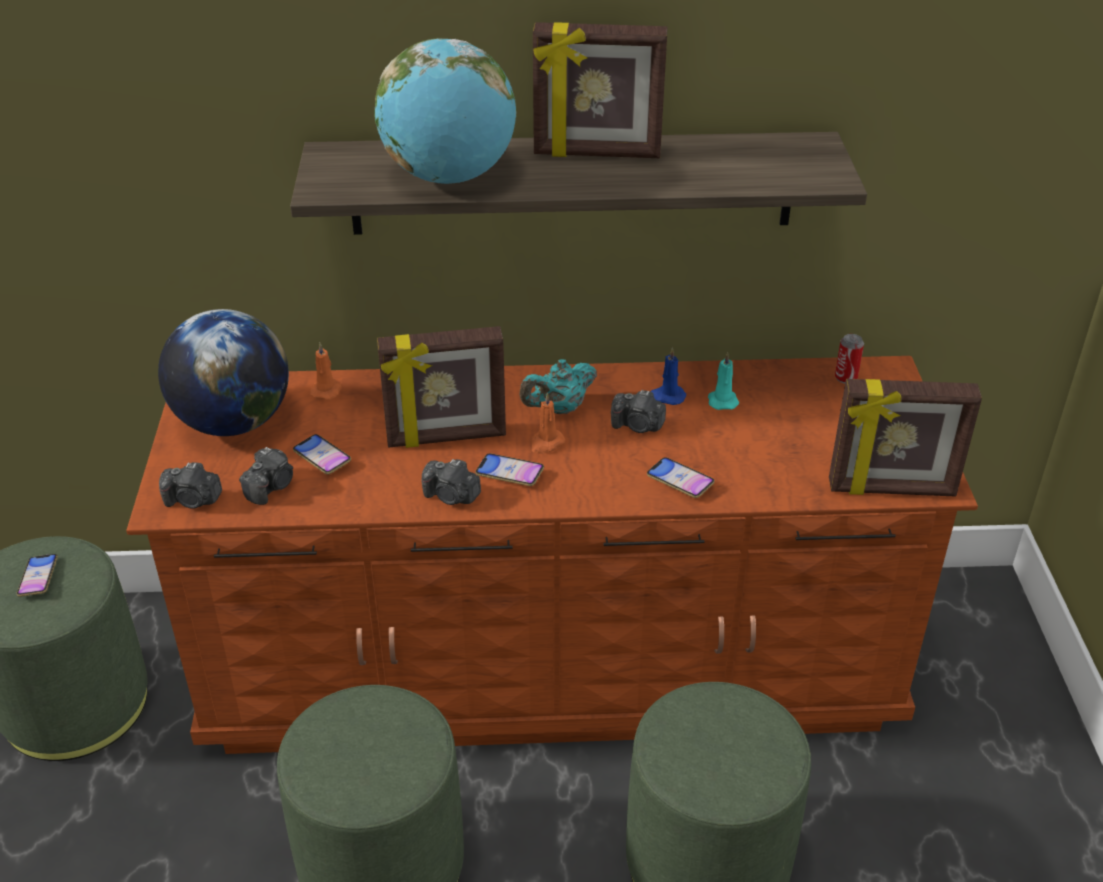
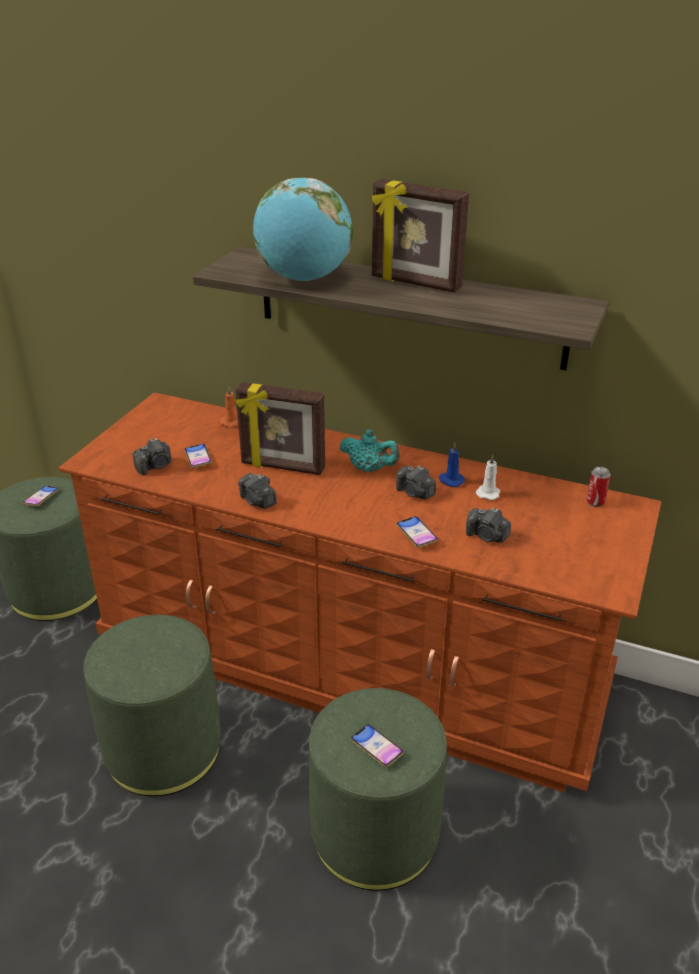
camera: 25 degrees right, 5 degrees down
(193, 500) = (106, 461): camera -> camera (487, 536)
(233, 423) = (164, 426): globe -> none
(509, 473) = (305, 498): phone -> phone (376, 748)
(546, 443) = (344, 487): orange candle -> none
(559, 409) = (369, 469): turquoise teapot -> turquoise teapot turned 150 degrees counterclockwise
(722, 400) = (488, 493): turquoise candle -> white candle
(891, 490) = (572, 584): picture frame -> none

